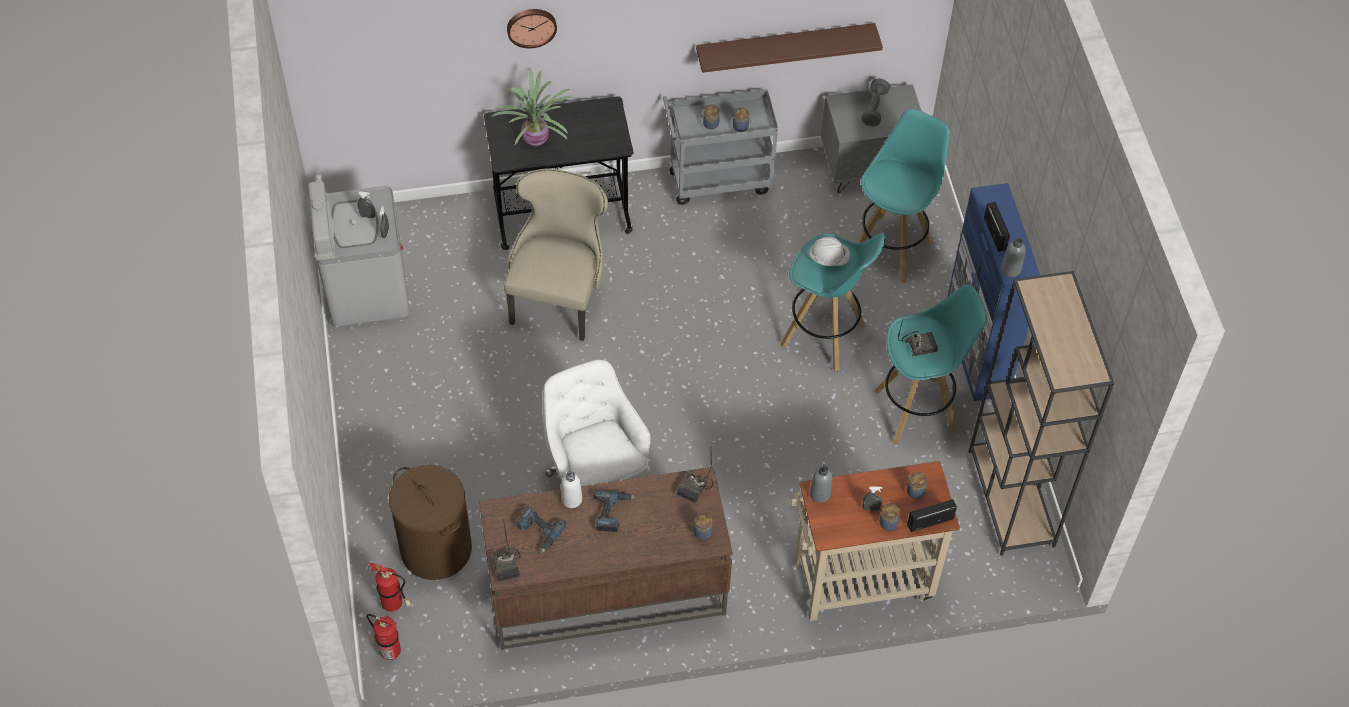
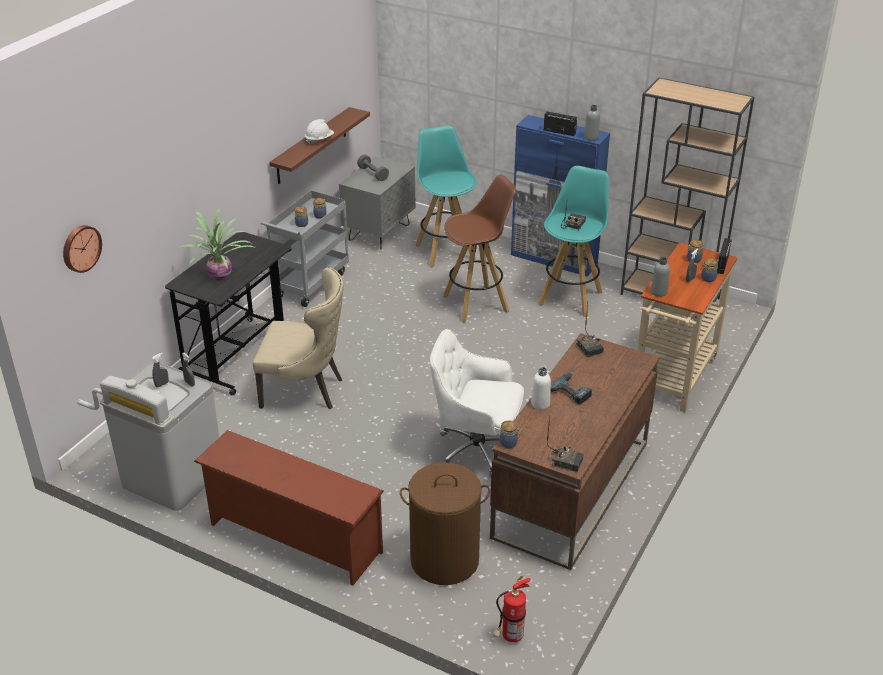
camera: 50 degrees left, 20 degrees down
(371, 425) = (293, 538): none -> brown shoe rack
(395, 605) = (471, 610): fire extinguisher -> none
(531, 26) = (177, 177): wall clock -> wall clock (80, 248)
(538, 531) = (551, 432): power drill -> none
(559, 297) = (305, 391): beige chair -> beige chair turned 135 degrees clockwise
(703, 533) = (631, 361): jar -> jar (509, 443)
(824, 336) = (477, 303): turquoise stool -> brown stool
(829, 258) = (469, 224): white hard hat -> white hard hat (319, 139)

